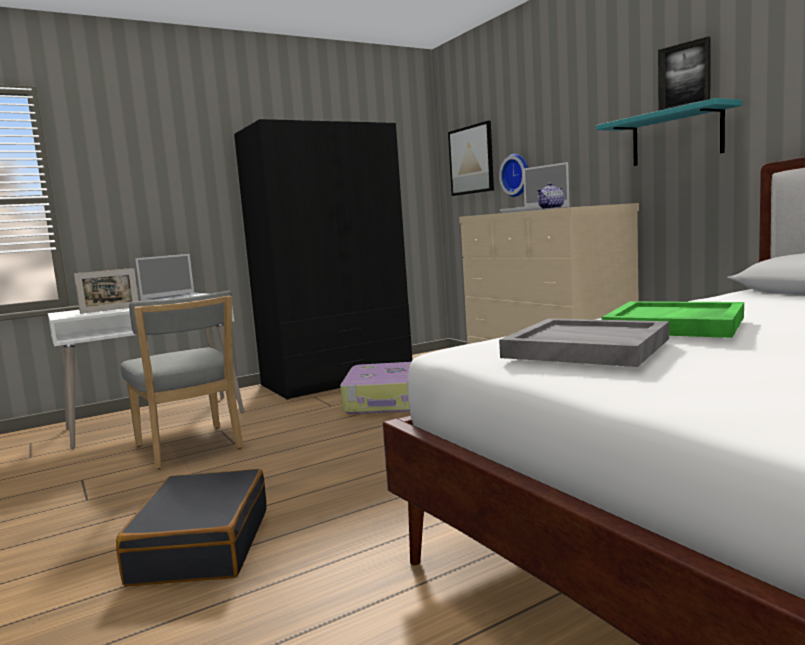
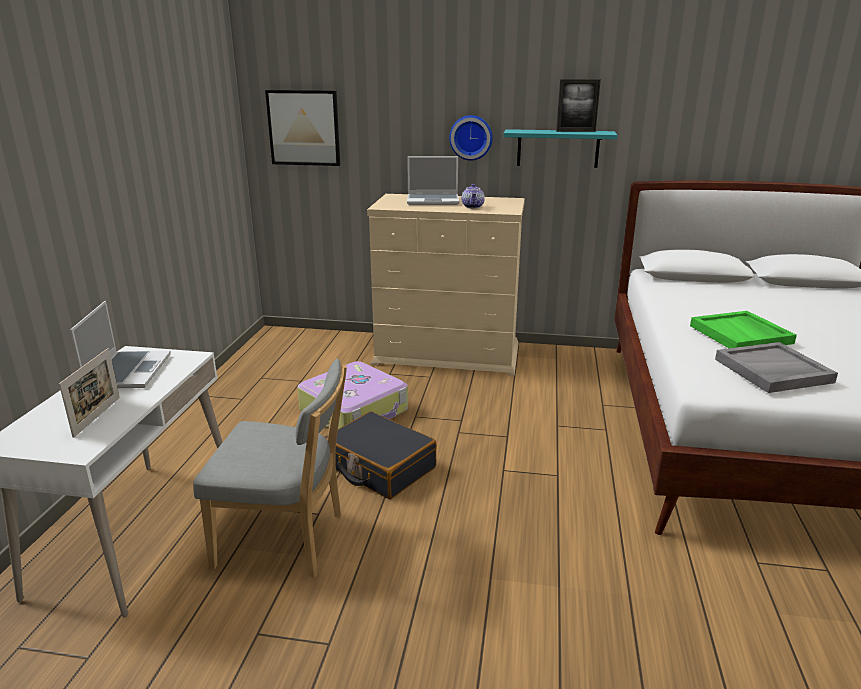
camera: 50 degrees left, 15 degrees up
(201, 545) = (531, 606): black suitcase -> black suitcase (379, 467)
(338, 379) = (236, 399): black wardrobe -> none
(517, 175) = (375, 154): wall clock -> wall clock (471, 137)

